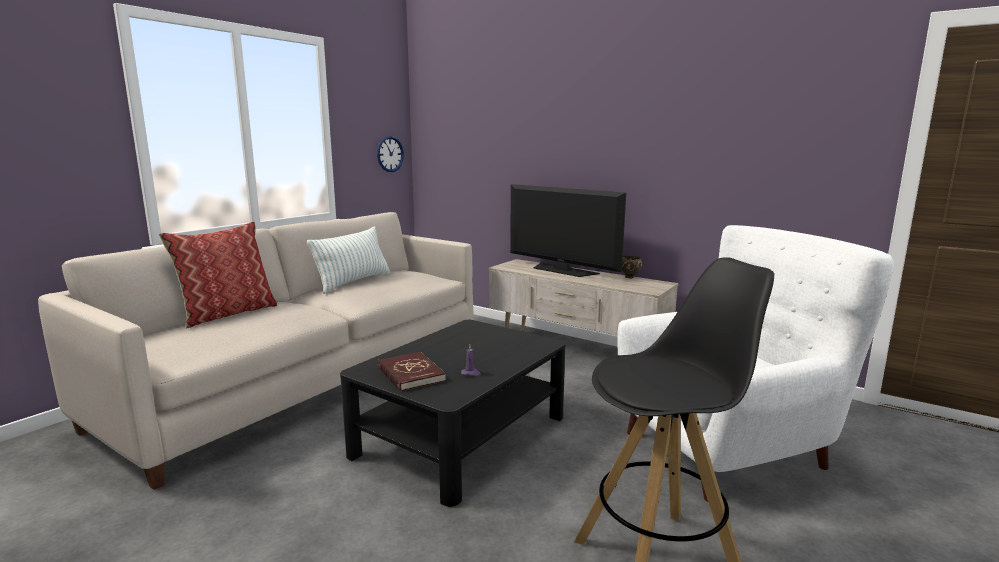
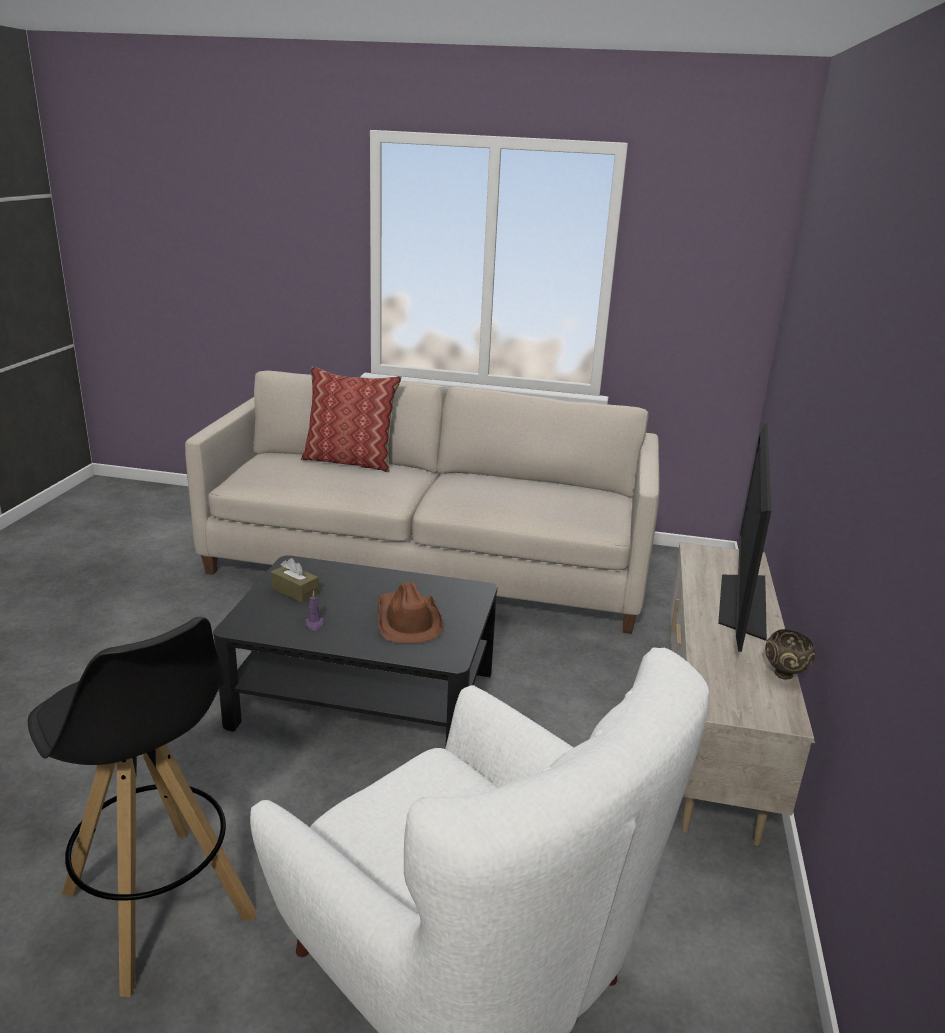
camera: 65 degrees right, 10 degrees up
(353, 282) = (508, 481): pillow -> none
(390, 154) = (725, 320): wall clock -> none
(410, 374) = (295, 591): red book -> brown tissue box
(491, 346) = (407, 620): none -> brown hat

